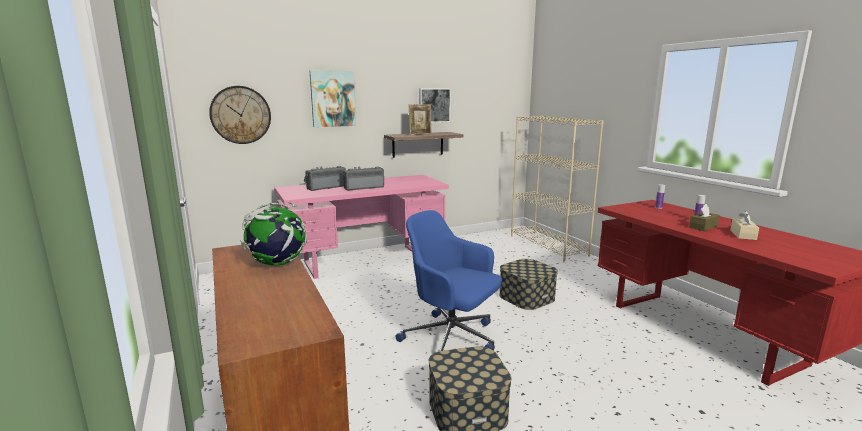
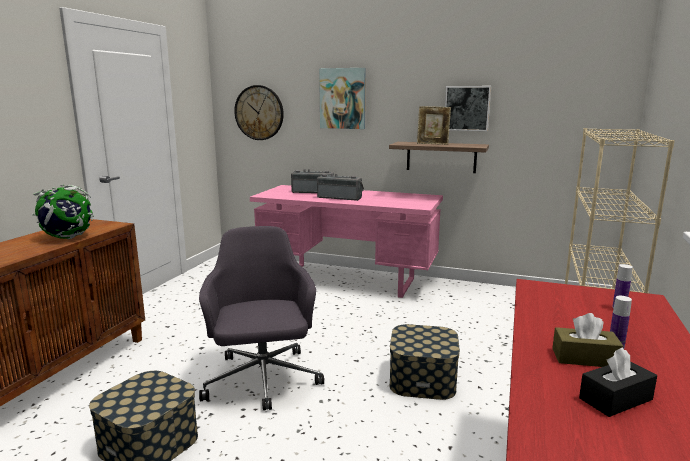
camera: 45 degrees right, 0 degrees up
(452, 340) = (262, 380): blue office chair -> grey office chair
(743, 235) = (615, 399): beige tissue box -> black tissue box

